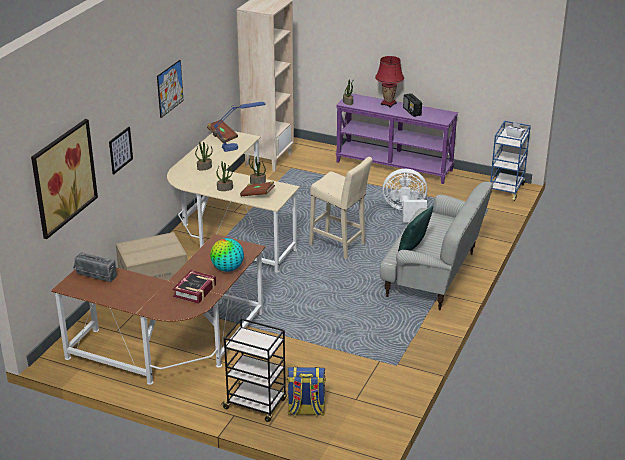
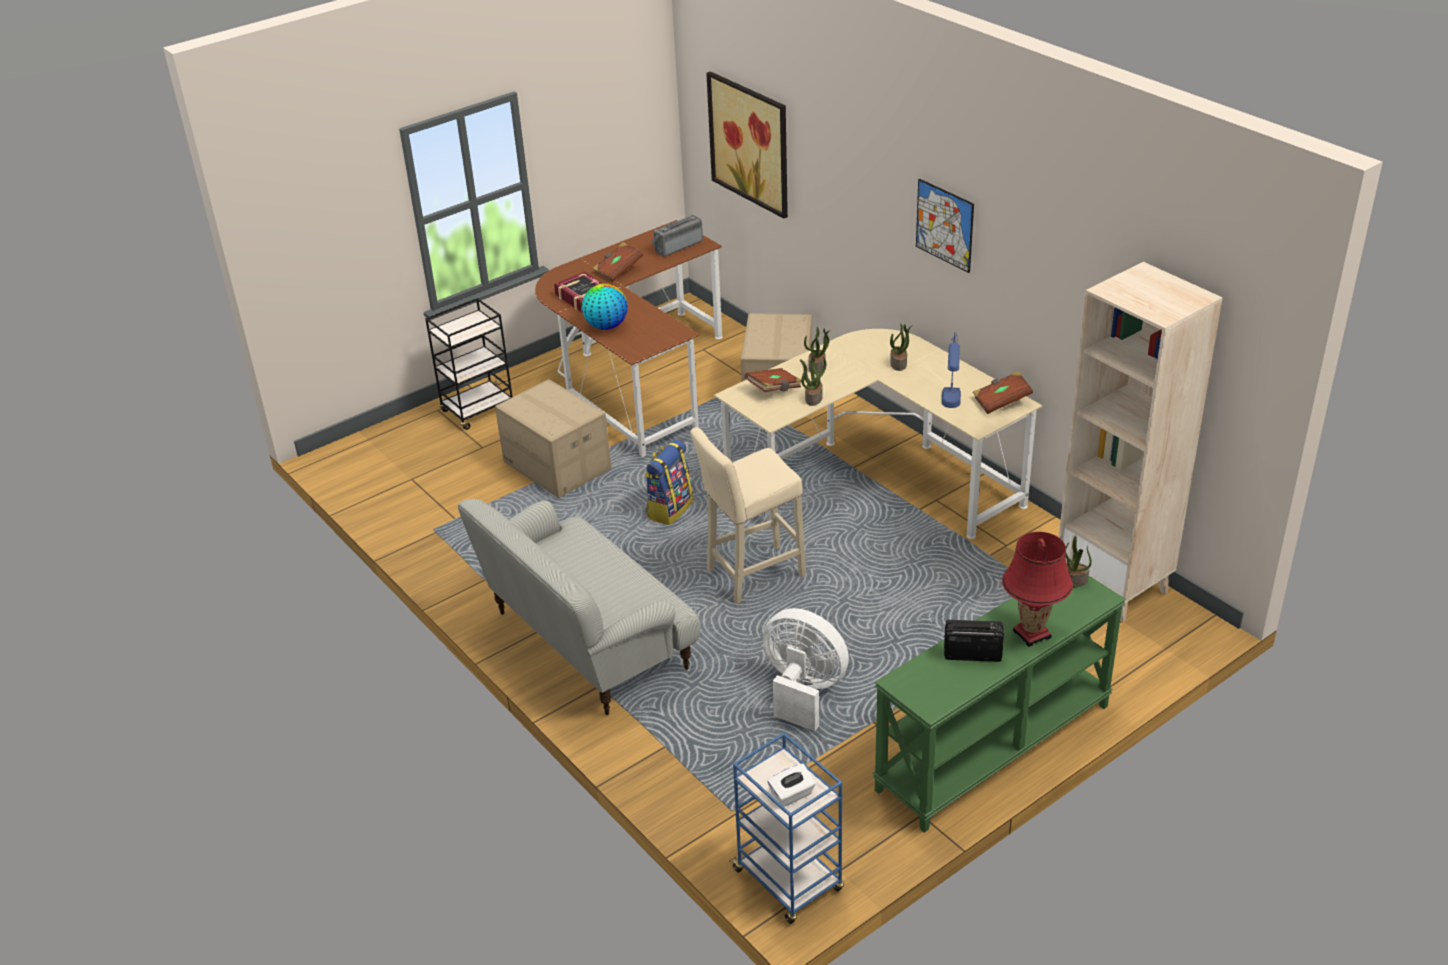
camera: 120 degrees right, 5 degrees up
(120, 150) = (837, 208): picture -> none
(147, 289) = (618, 270): none -> brown book
(295, 343) = (556, 466): none -> cardboard box
(306, 410) = (433, 439): backpack -> backpack (669, 509)
(394, 166) = (994, 748): purple console table -> green console table
(405, 212) = (803, 691): white fan -> white fan turned 90 degrees counterclockwise
(413, 249) = (576, 550): green pillow -> none

